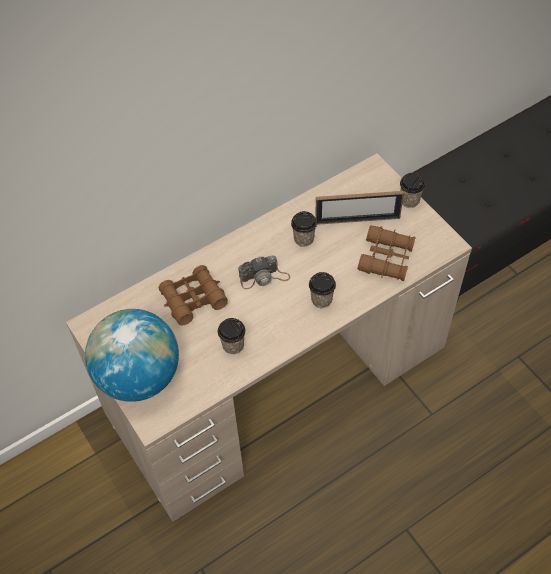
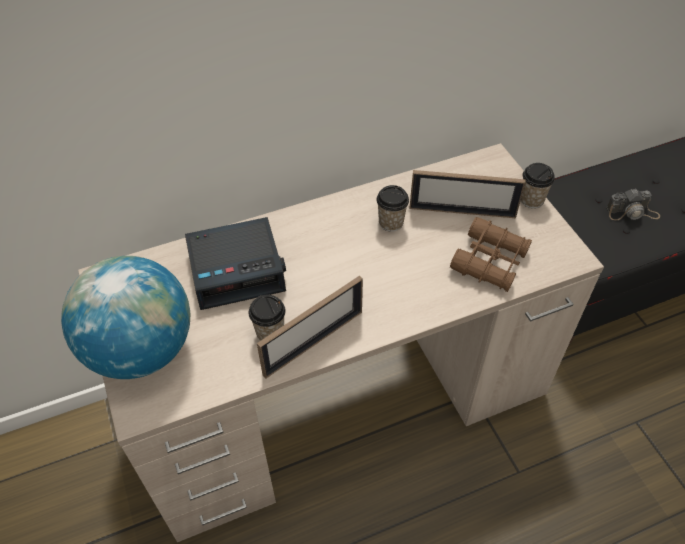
camera: 10 degrees right, 5 degrees down
(193, 299) = (237, 269): brown binoculars -> alarm clock
(264, 277) = (331, 258): camera -> camera (632, 212)
(268, 347) = (313, 342): none -> picture frame
(321, 300) = (396, 297): cup -> none

